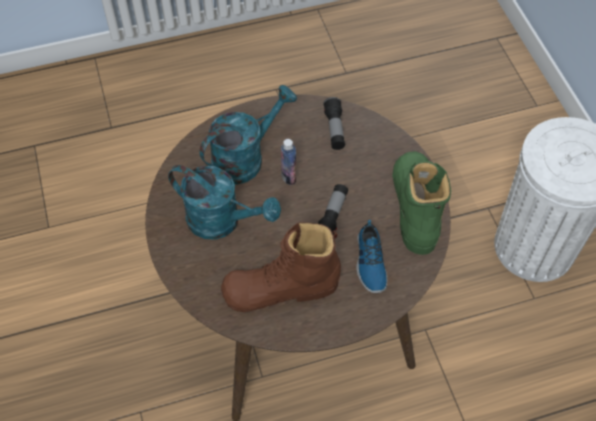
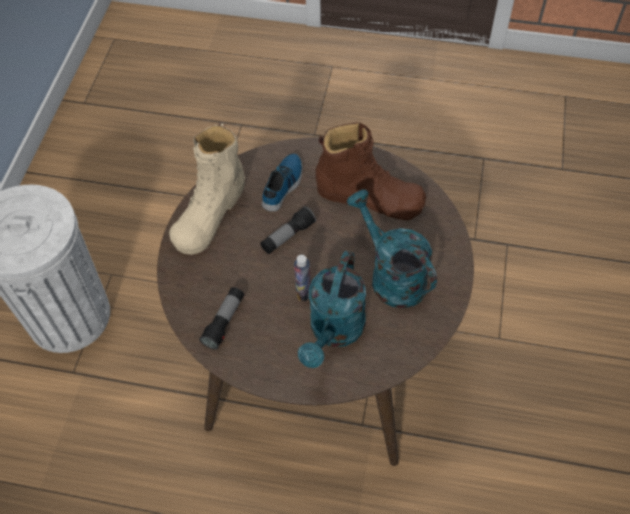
camera: 150 degrees left, 0 degrees up
(245, 158) = (334, 332): turquoise watering can -> turquoise watering can turned 60 degrees counterclockwise
(415, 207) = (210, 213): green boot -> beige boot

